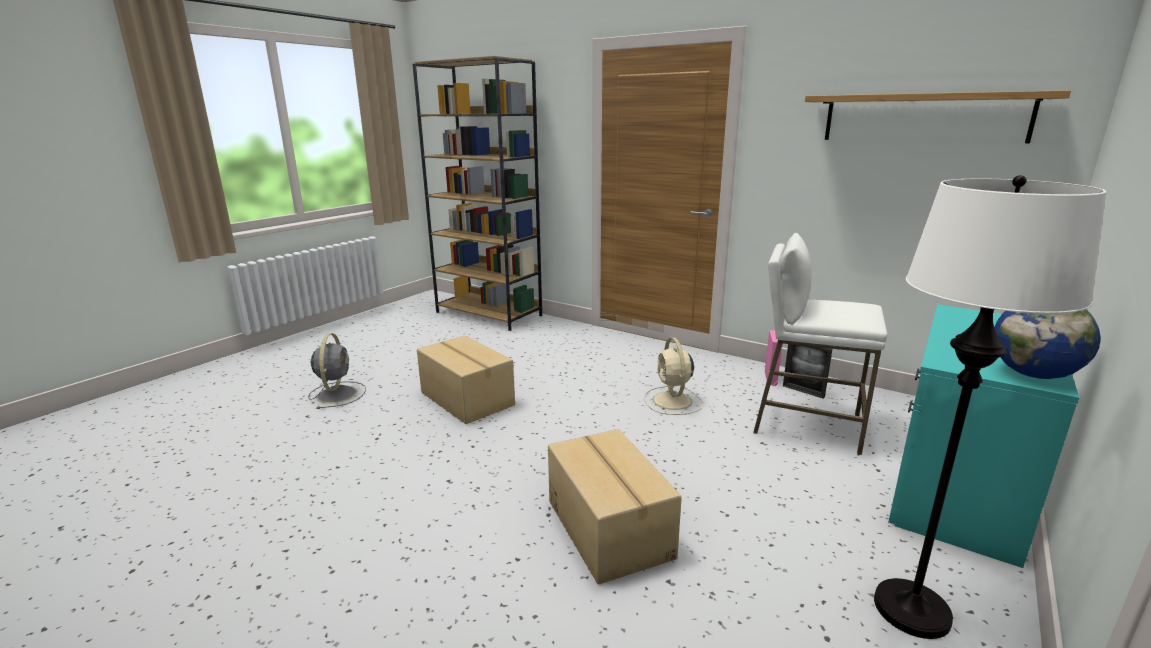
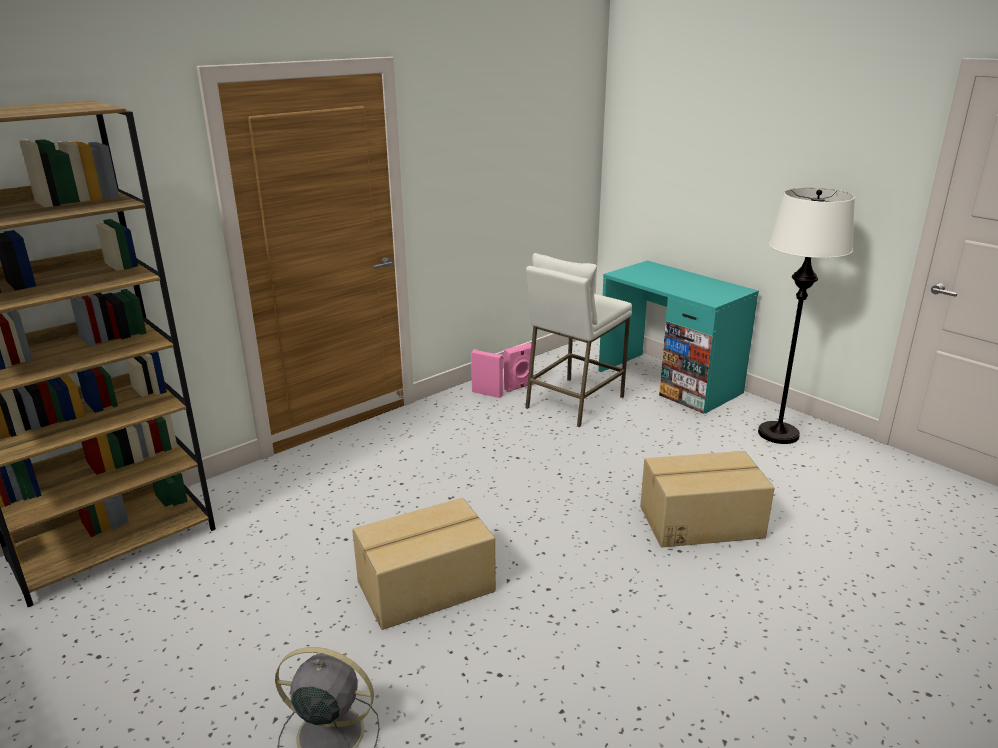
camera: 75 degrees left, 5 degrees up
(672, 401) = (507, 450): beige fan -> none
(803, 391) = (519, 387): picture frame -> pink speaker
(923, 118) = (527, 136): shelf -> none
(1033, 375) = (730, 289): globe -> none

